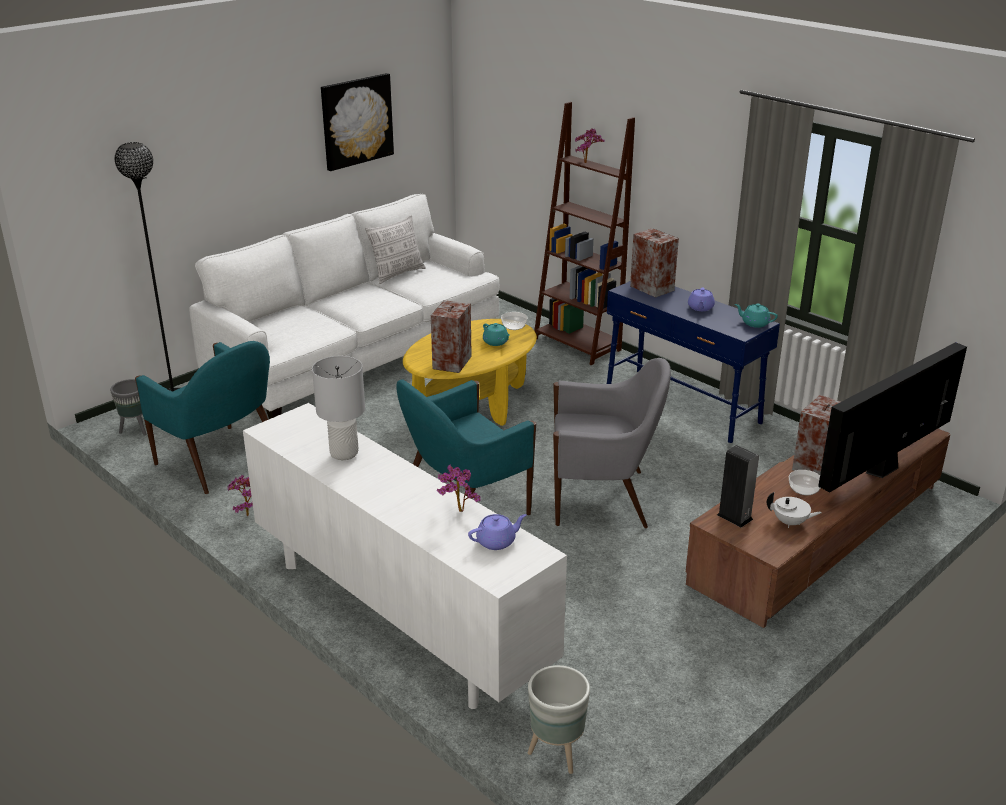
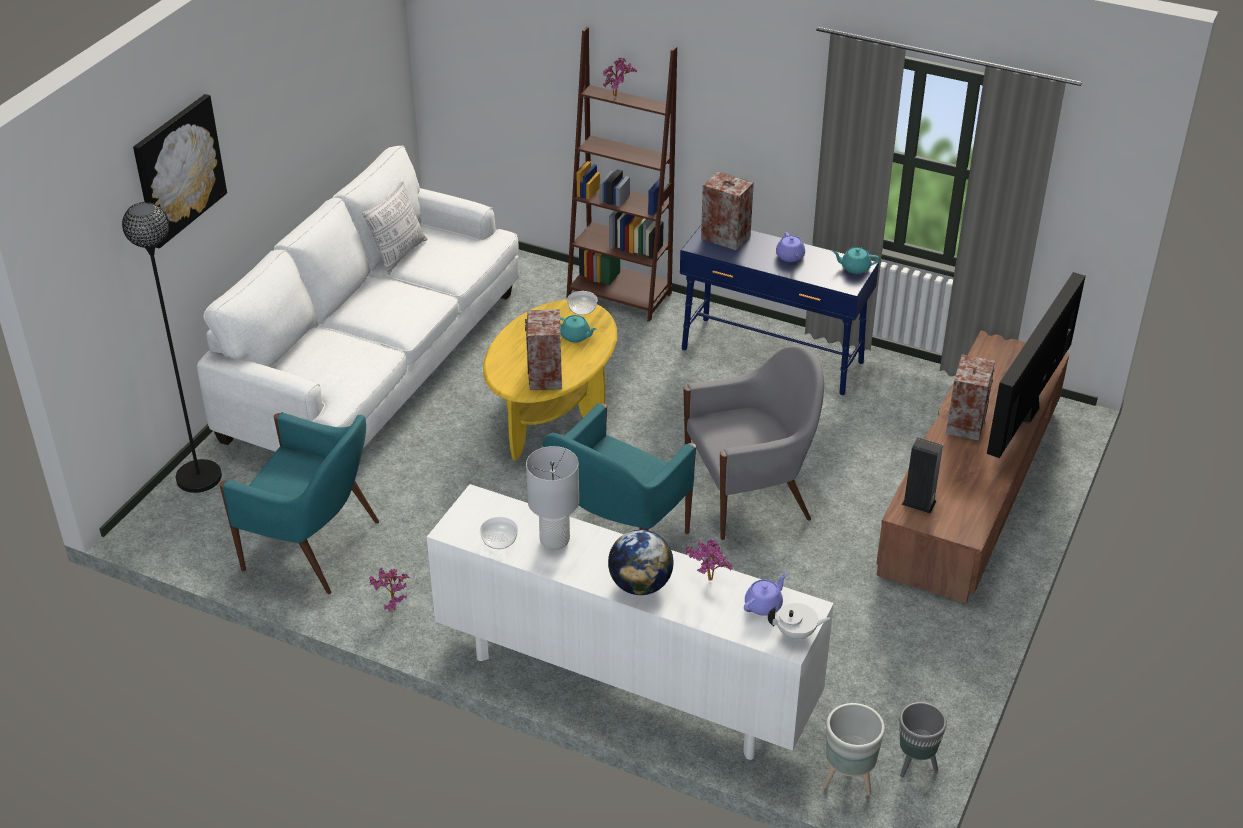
camera: 20 degrees left, 10 degrees up
(135, 430) = (184, 531): grey planter -> grey planter (915, 765)
(356, 121) = (323, 82): picture -> picture (178, 170)
(394, 501) = (640, 585): none -> globe
(790, 523) = (971, 497): white teapot -> white teapot (796, 633)
(804, 490) = (967, 455): bowl -> bowl (500, 540)

